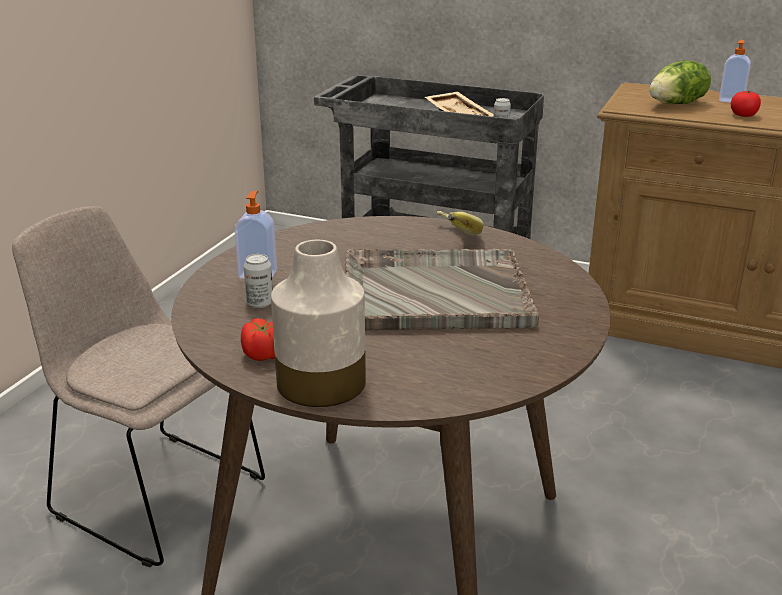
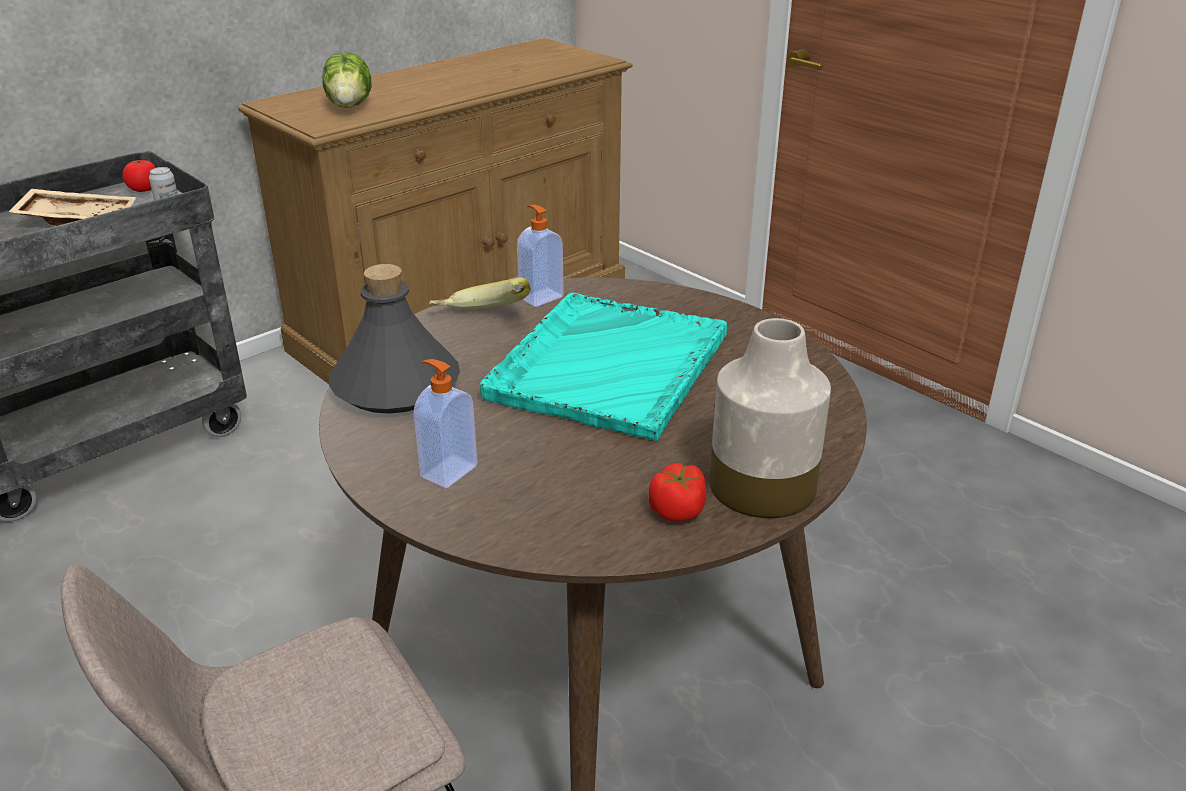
camera: 65 degrees left, 5 degrees up
(260, 303) = (536, 487): can -> none
(341, 236) = (395, 385): none -> grey bottle
(433, 293) = (607, 367): grey tray -> turquoise tray
(731, 100) = (377, 85): soap dispenser -> soap dispenser (540, 297)
(743, 115) = (424, 95): tomato -> tomato (144, 189)

